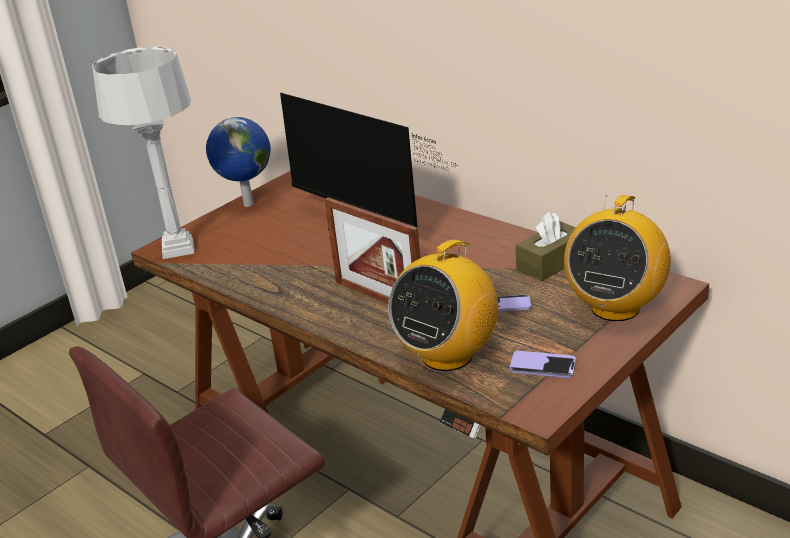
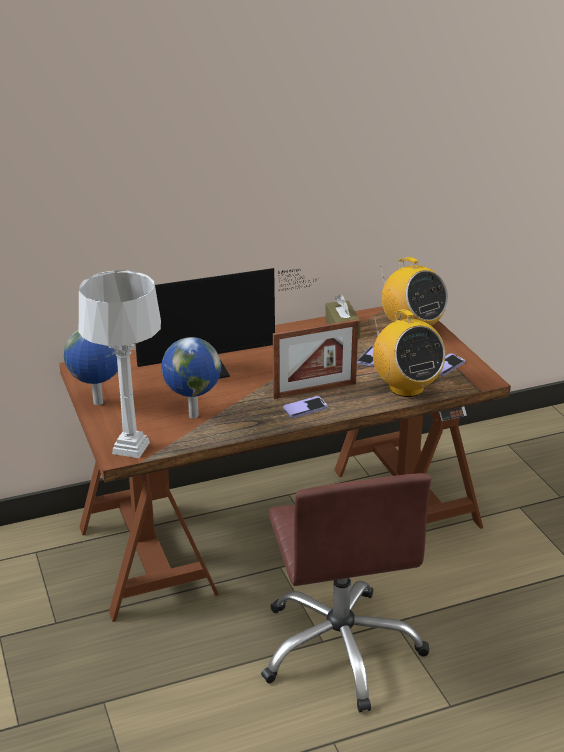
camera: 65 degrees left, 0 degrees up
(261, 253) = (192, 415): none -> globe
(331, 307) = (305, 408): none -> phone

